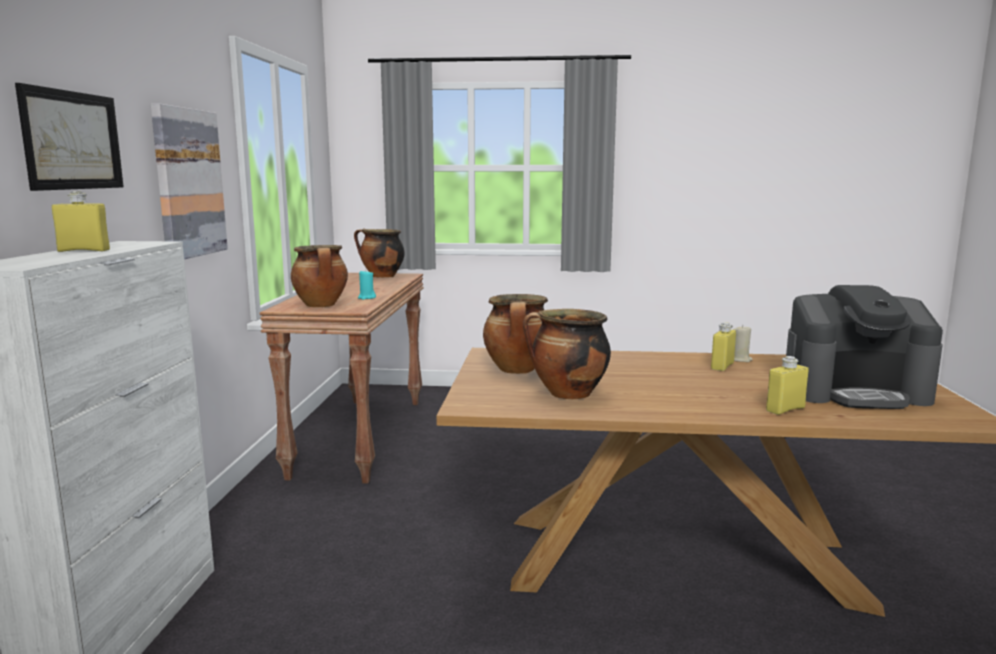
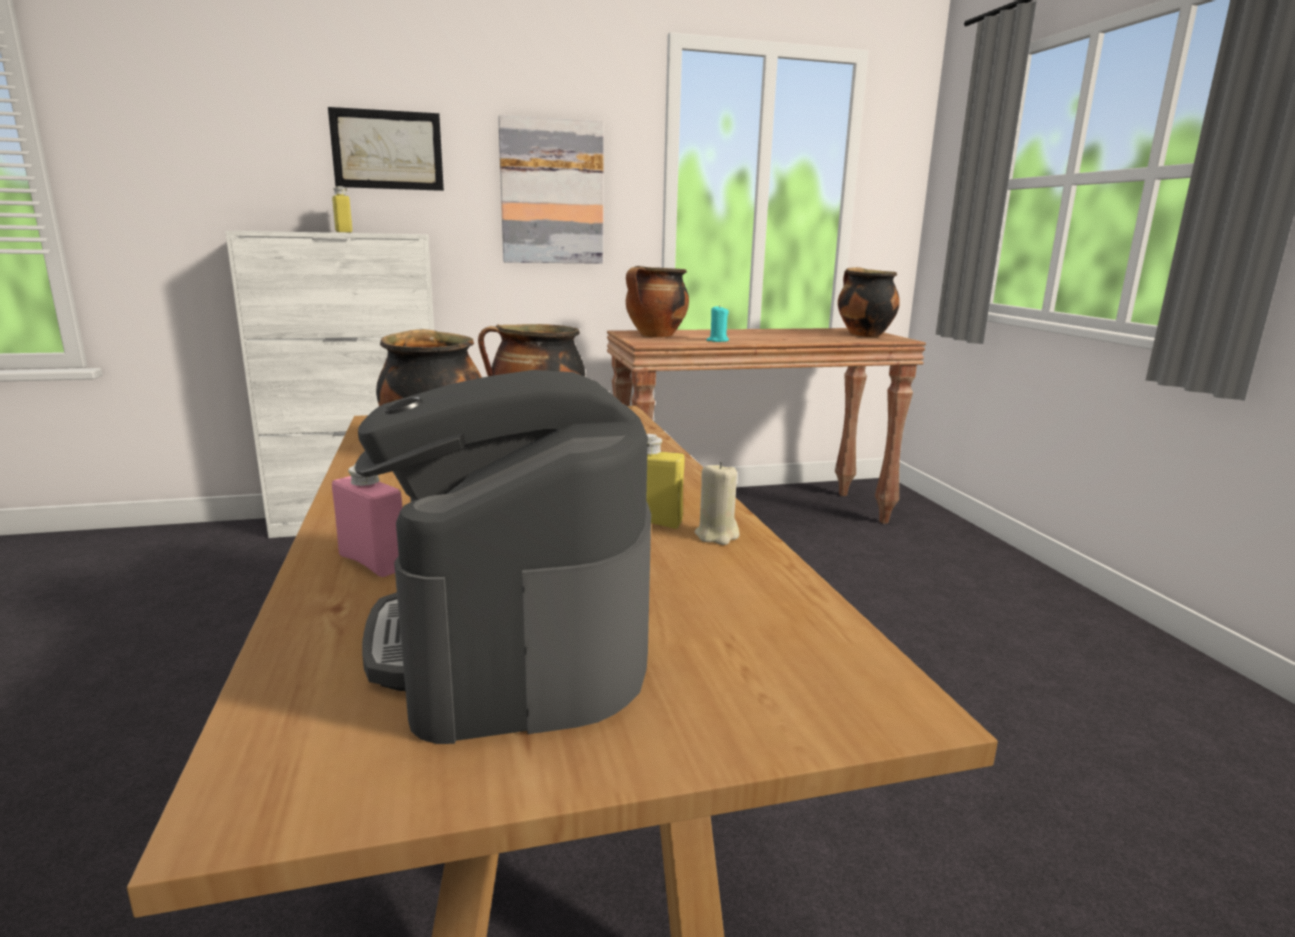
camera: 70 degrees right, 5 degrees up
(785, 409) = (373, 562): yellow bottle -> pink bottle

